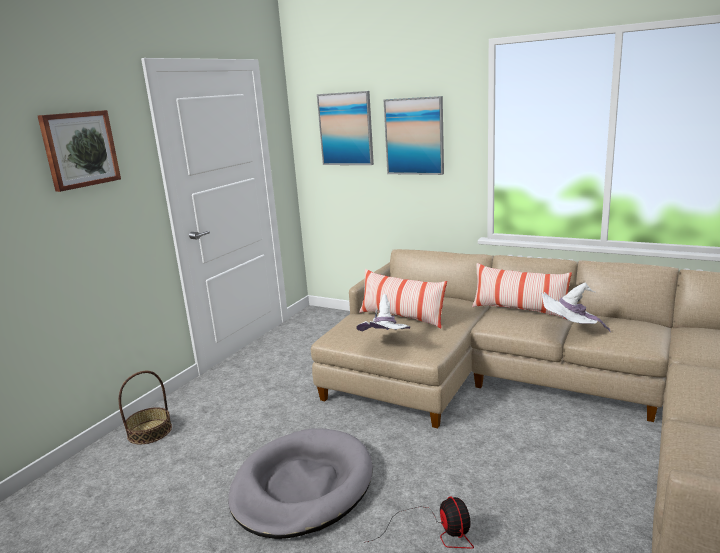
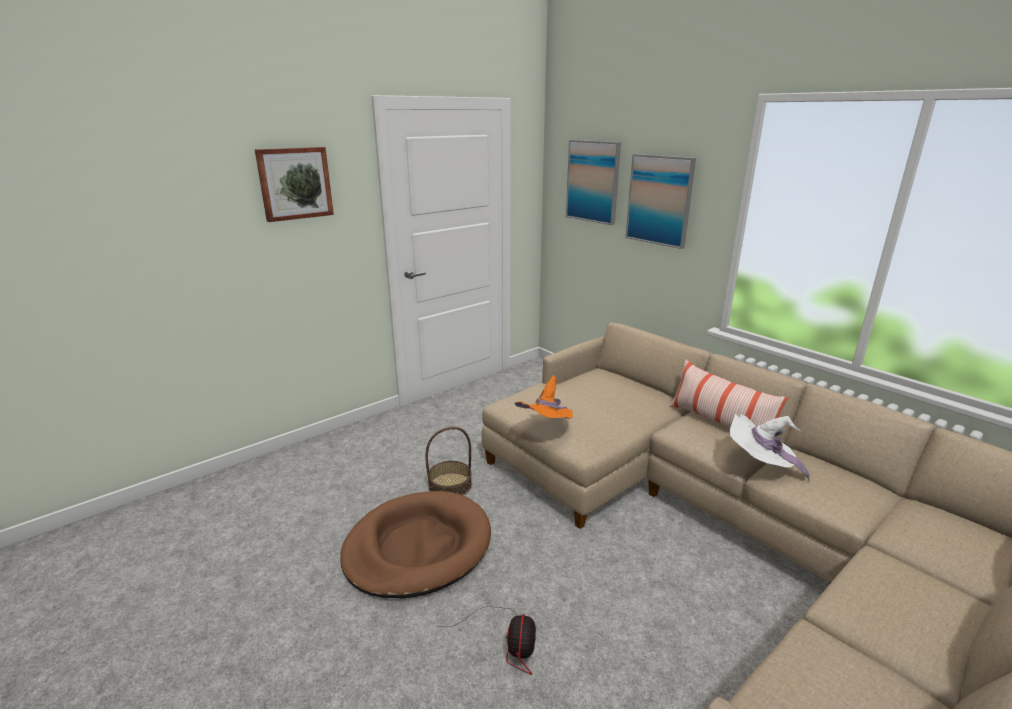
camera: 20 degrees right, 5 degrees up
(149, 431) = (330, 450): basket -> basket (450, 485)
(302, 486) = (417, 547): grey dog bed -> brown dog bed
(386, 345) = (546, 428): white hat -> orange hat
(401, 317) = (584, 400): pillow -> none

